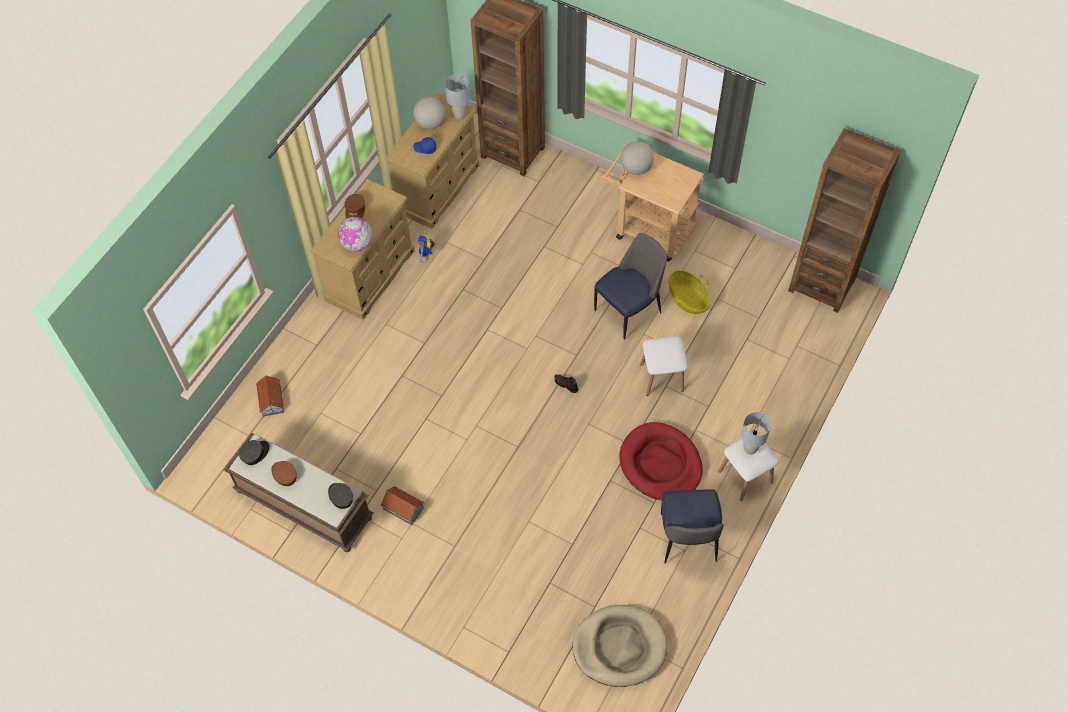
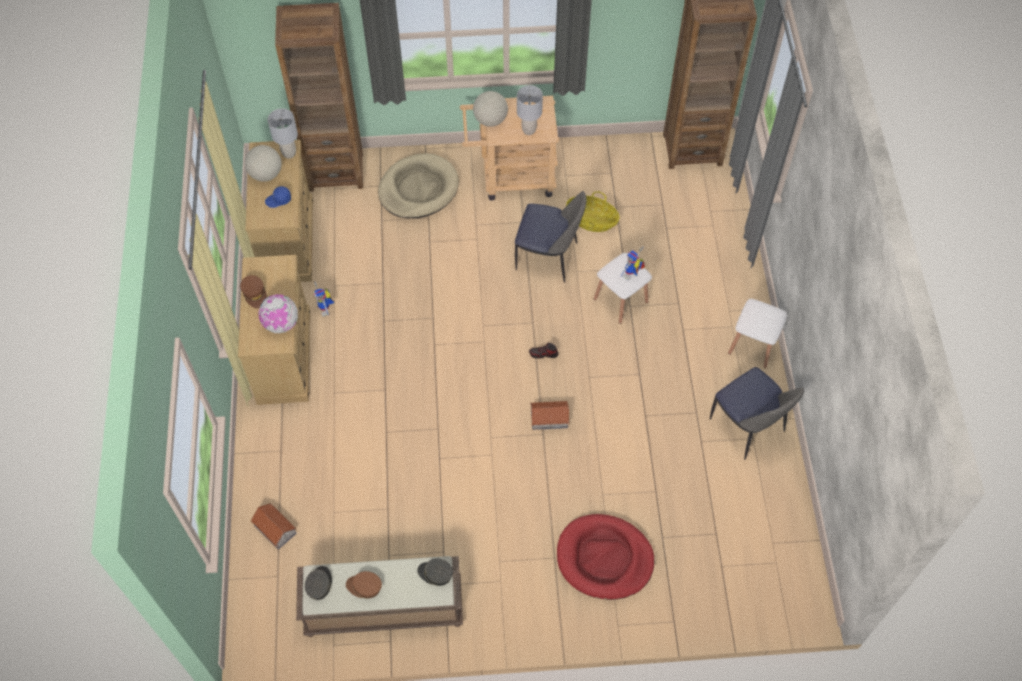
camera: 35 degrees left, 0 degrees up
(403, 508) = (481, 553): toy house -> toy house (549, 418)
(619, 647) = (763, 555): beige dog bed -> beige dog bed (418, 189)
(629, 310) = (548, 257): chair -> chair turned 90 degrees clockwise
(660, 464) = (676, 376): red dog bed -> red dog bed (604, 558)
(667, 358) = (631, 276): none -> toy robot
(750, 448) = (757, 314): grey table lamp -> grey table lamp (528, 130)

